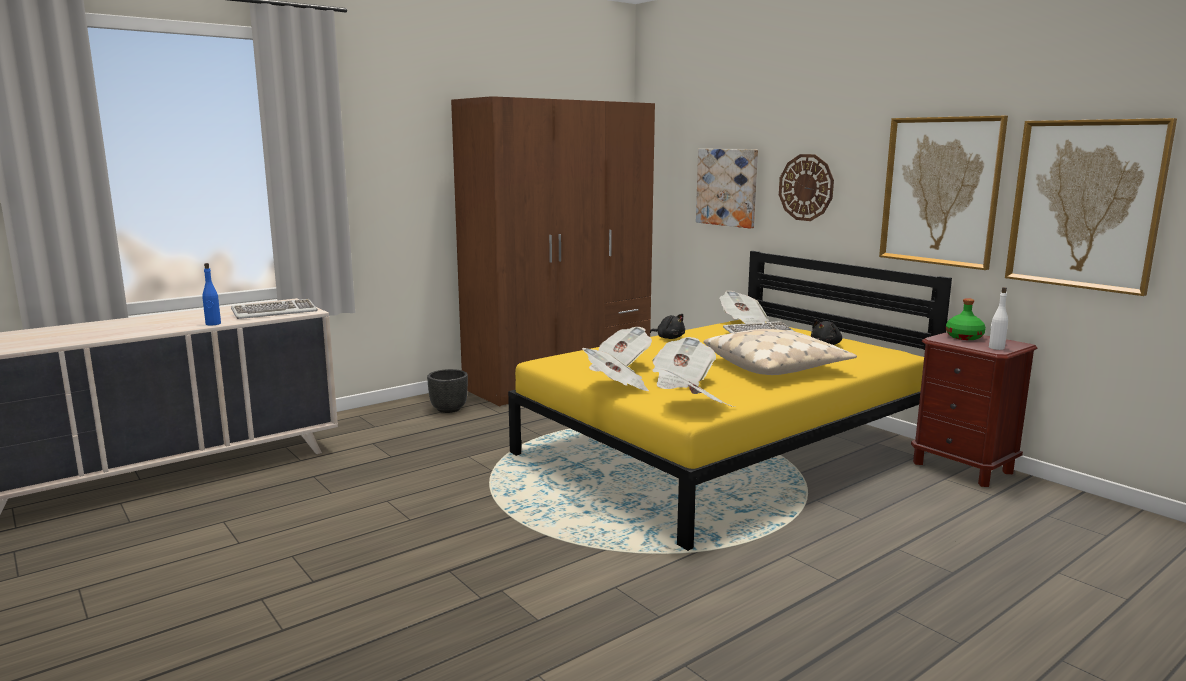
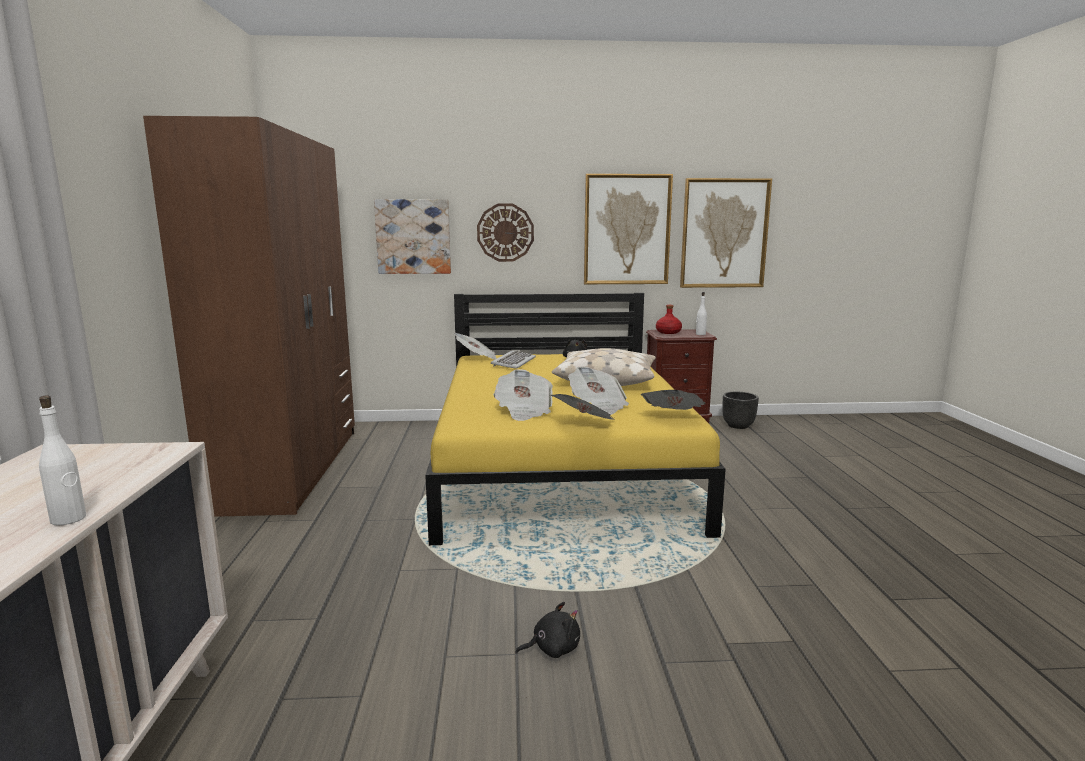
camera: 55 degrees left, 0 degrees up
(213, 324) = (69, 519): blue bottle -> white bottle
(275, 312) = (110, 468): keyboard -> none
(449, 409) = (246, 542): black planter -> black planter (738, 426)
(669, 338) = (473, 382): black plush toy -> black plush toy (552, 648)
(964, 337) = (668, 332): green bottle -> red bottle

